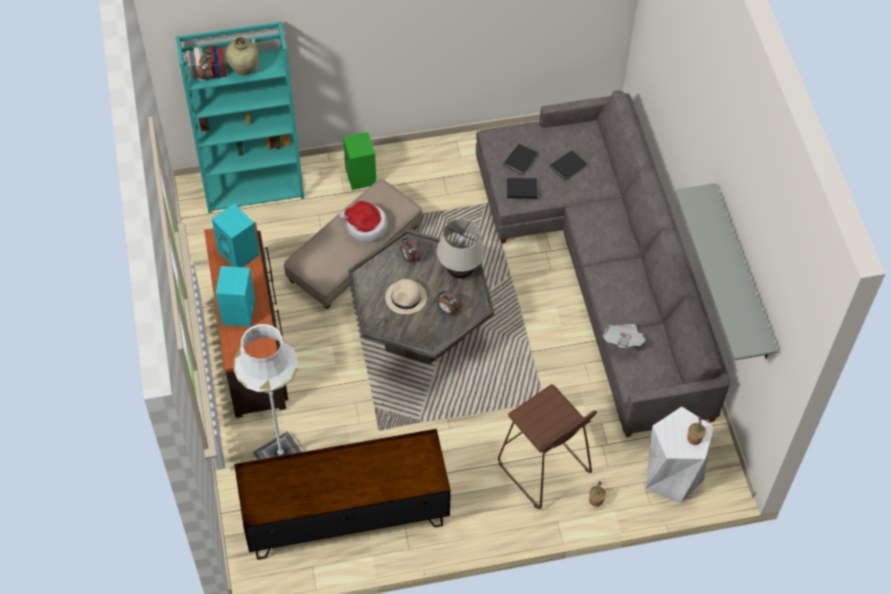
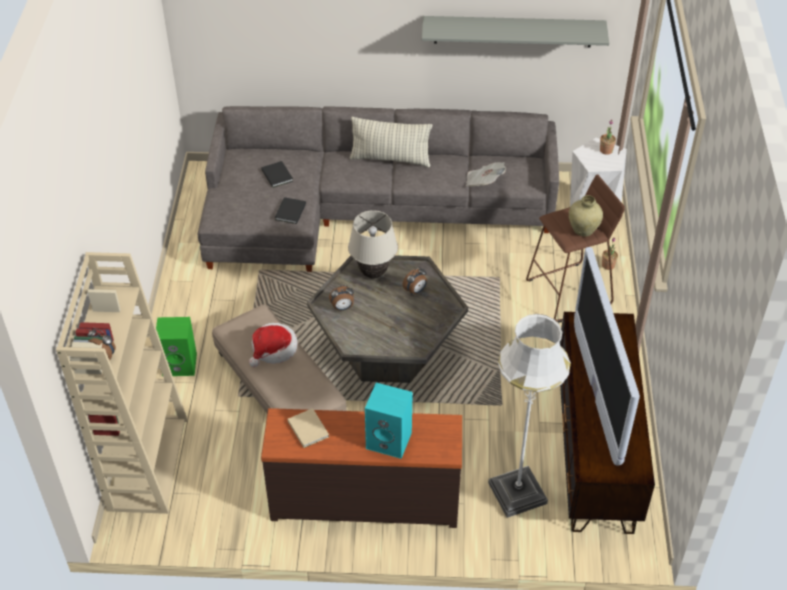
camera: 75 degrees left, 10 degrees down
(240, 253) = (308, 428): turquoise speaker -> beige book
(244, 69) = (110, 322): beige vase -> beige vase (583, 230)
(254, 185) = (147, 462): turquoise bookcase -> beige bookcase
(338, 468) = (596, 393): none -> television
(406, 298) = (391, 319): beige hat -> none
(521, 159) = (254, 205): black book -> none
(628, 253) = (390, 159): none -> pillow

